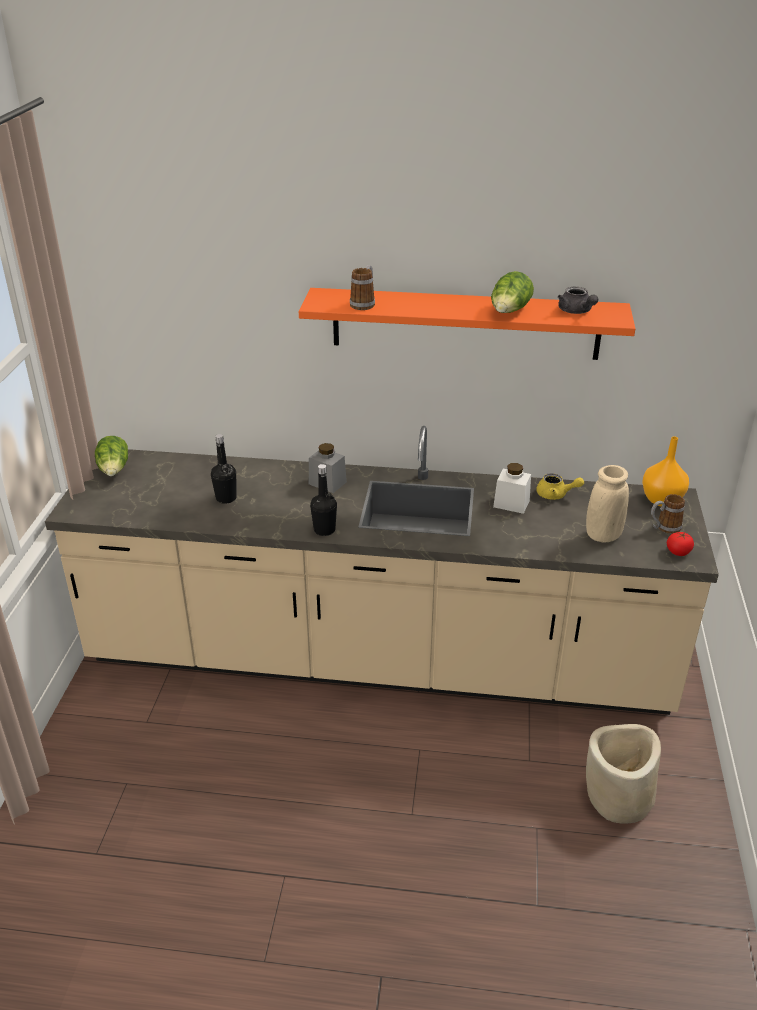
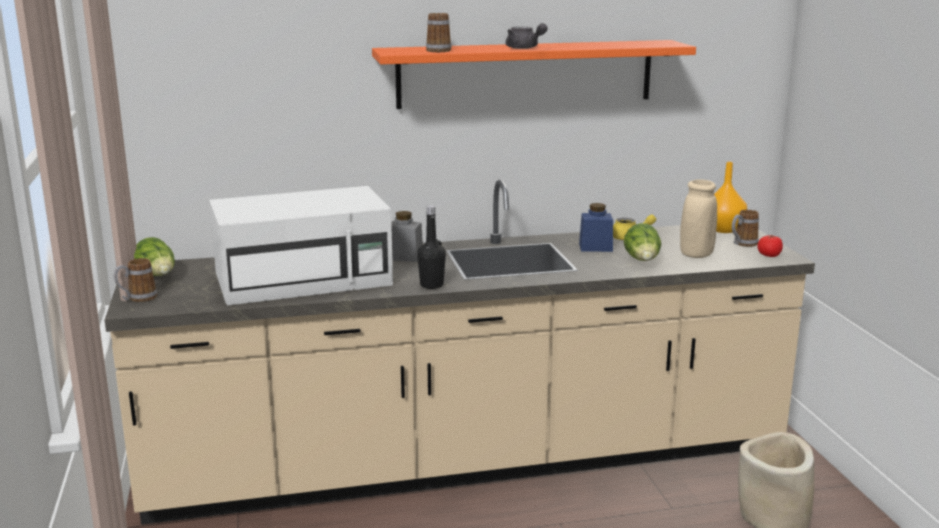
camera: 20 degrees left, 15 degrees down
(82, 498) = (137, 299): none -> mug
(226, 498) = (305, 278): black bottle -> white microwave
(509, 312) = (578, 46): lettuce -> lettuce (643, 261)
(511, 503) = (595, 247): white jar -> blue jar
(576, 312) = (635, 44): grey teapot -> grey teapot (524, 48)

